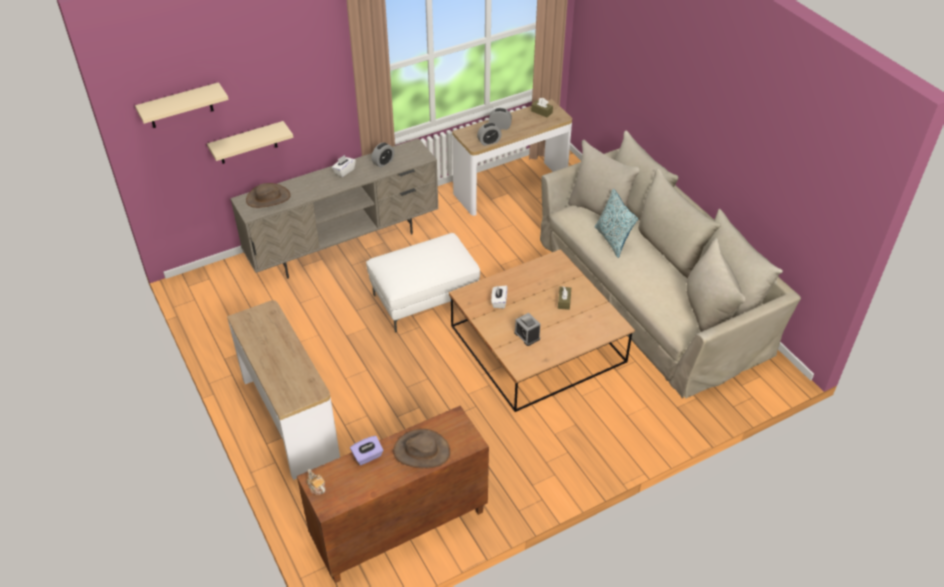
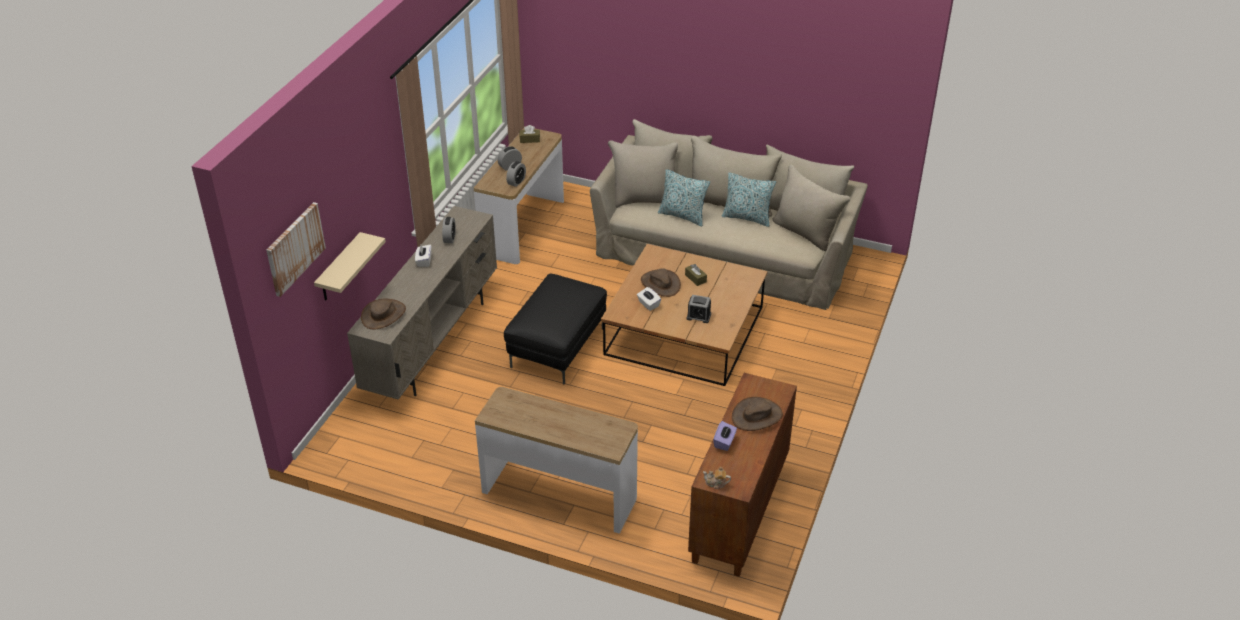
camera: 40 degrees left, 5 degrees down
(180, 106) = (295, 248): beige shelf -> picture
(424, 299) = (557, 347): white ottoman -> black ottoman
(529, 289) = (660, 284): none -> brown hat
(667, 271) = (747, 218): none -> pillow

